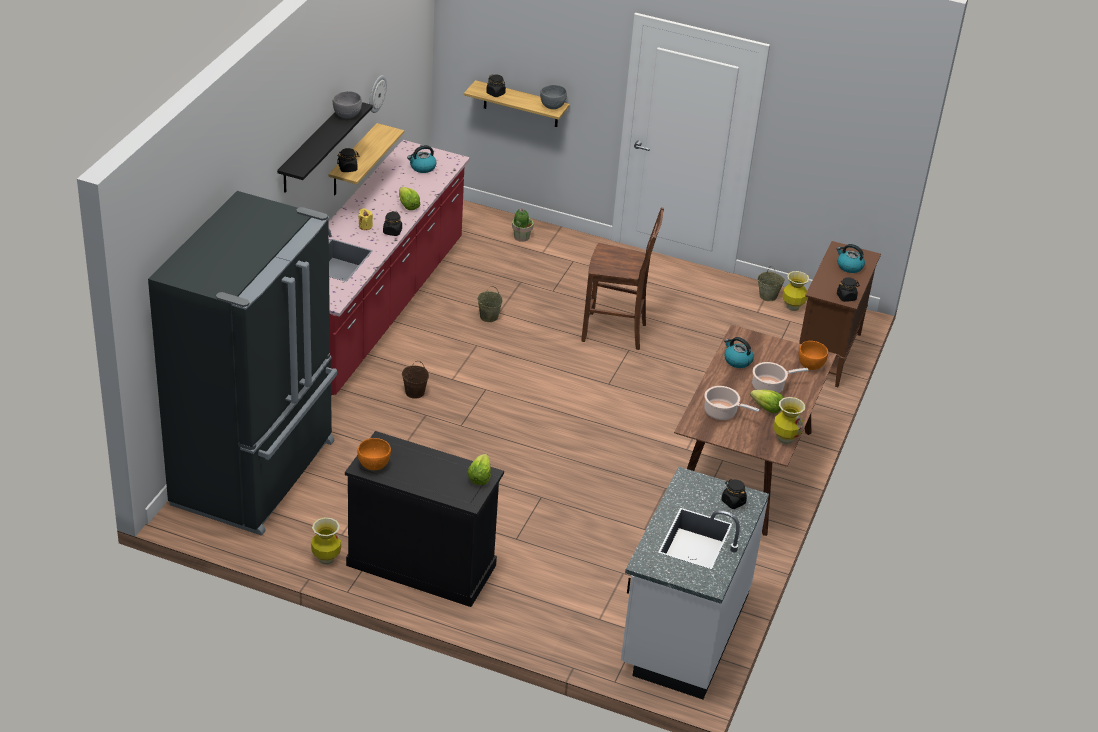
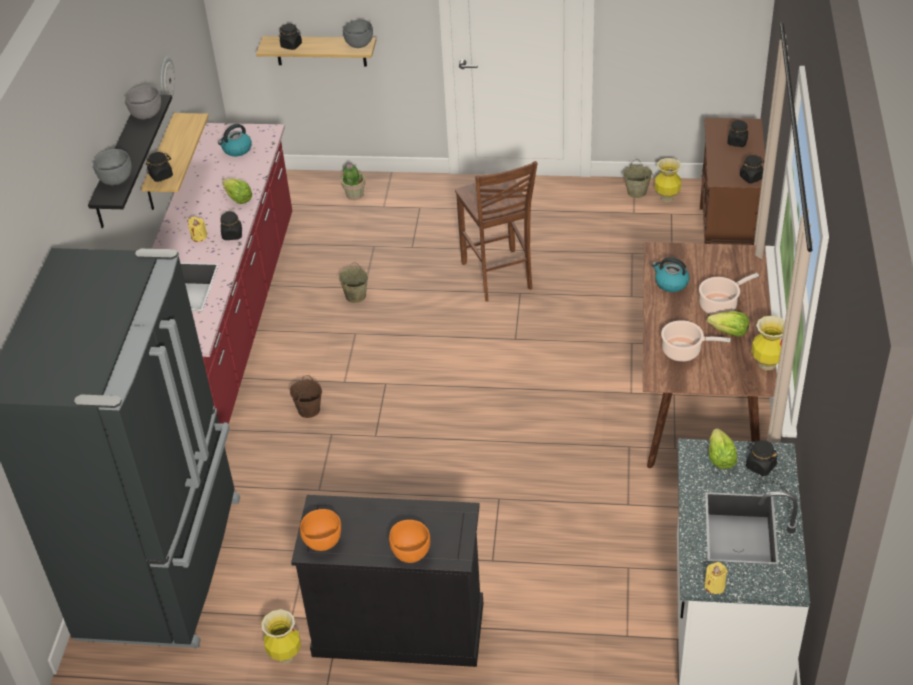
camera: 10 degrees left, 5 degrees up
(305, 157) = (116, 180): none -> grey bowl
(480, 477) = (455, 520): lettuce -> lettuce (720, 458)
(615, 332) = (498, 277): brown chair -> brown chair turned 75 degrees clockwise
(655, 569) = (714, 586): none -> yellow candle
(810, 365) = (750, 266): orange bowl -> orange bowl (411, 553)
(849, 266) = (737, 142): kettle -> black jar

